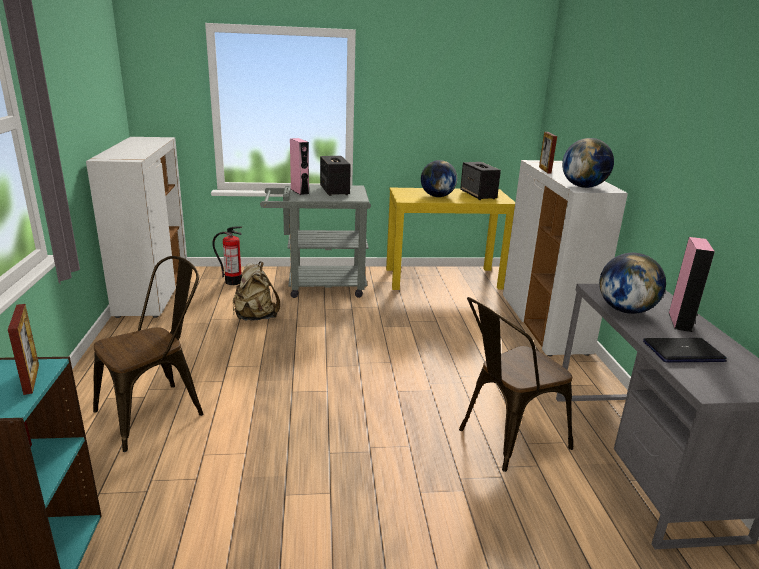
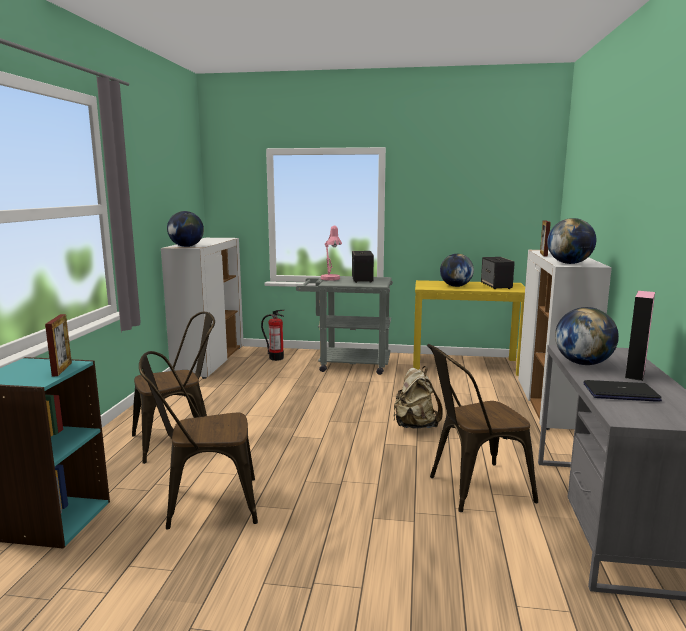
camera: 15 degrees right, 10 degrees down
(120, 157) = (186, 246): none -> globe
(224, 502) = (204, 504): none -> brown chair
(255, 317) = (284, 383): beige backpack -> beige backpack (415, 425)
(299, 191) = (331, 279): pink speaker -> pink table lamp

